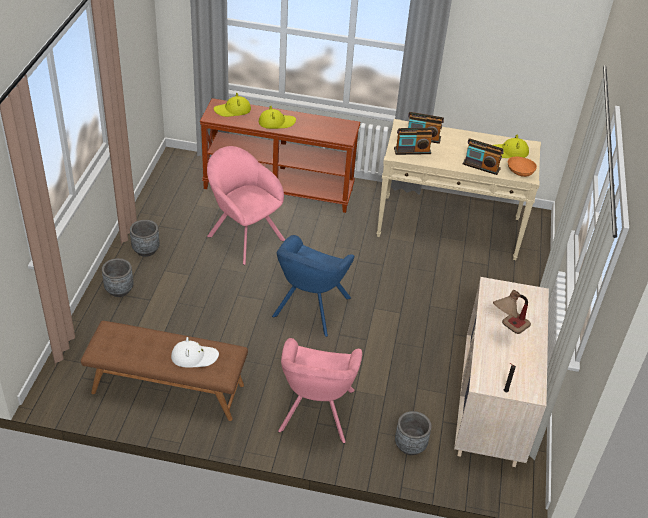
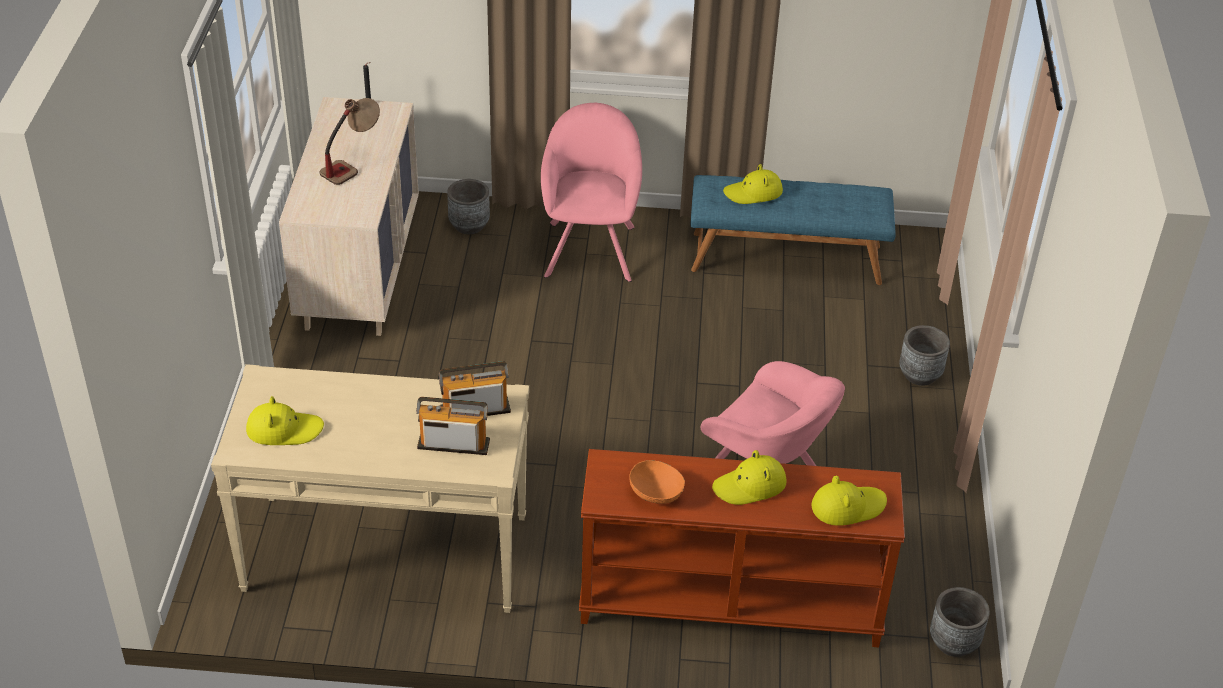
camera: 175 degrees right, 0 degrees up
(146, 250) = (915, 444): grey planter -> grey planter (954, 642)
(167, 389) = (786, 257): brown bench -> blue bench
(194, 357) = (753, 193): white hat -> yellow hat
(309, 309) = (622, 374): blue armchair -> none
(481, 166) = (346, 390): radio -> none
(519, 173) = (276, 384): orange bowl -> orange bowl (656, 493)

